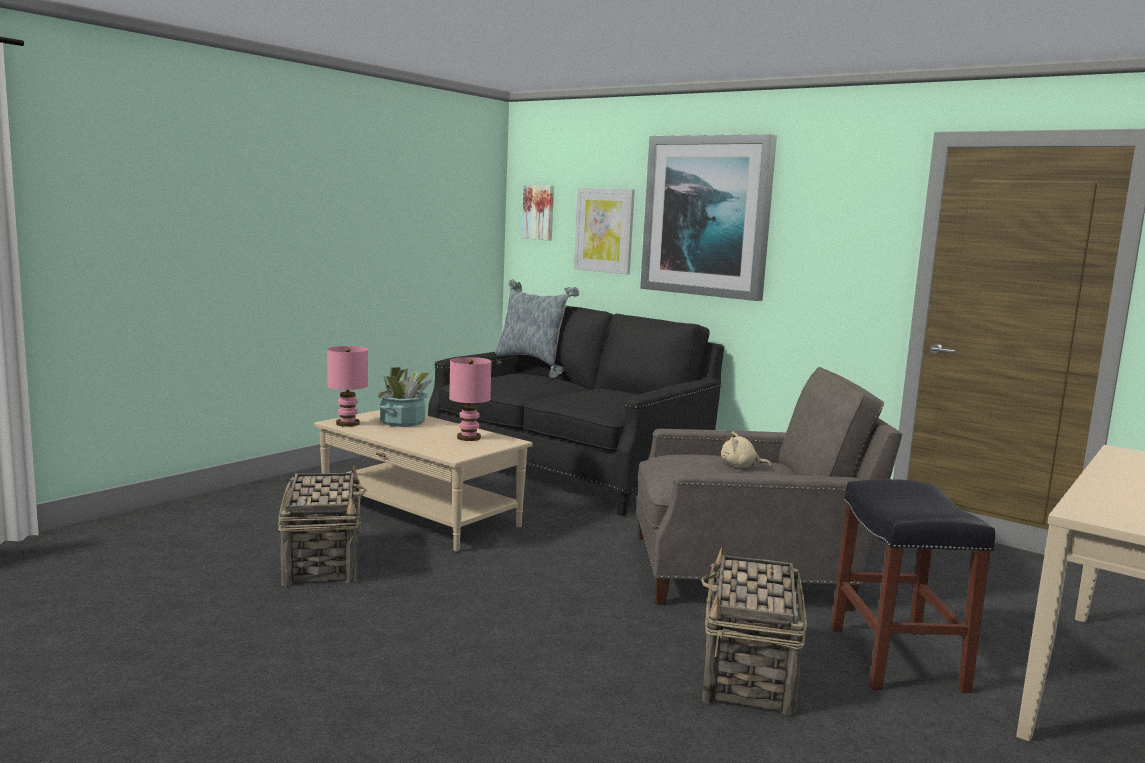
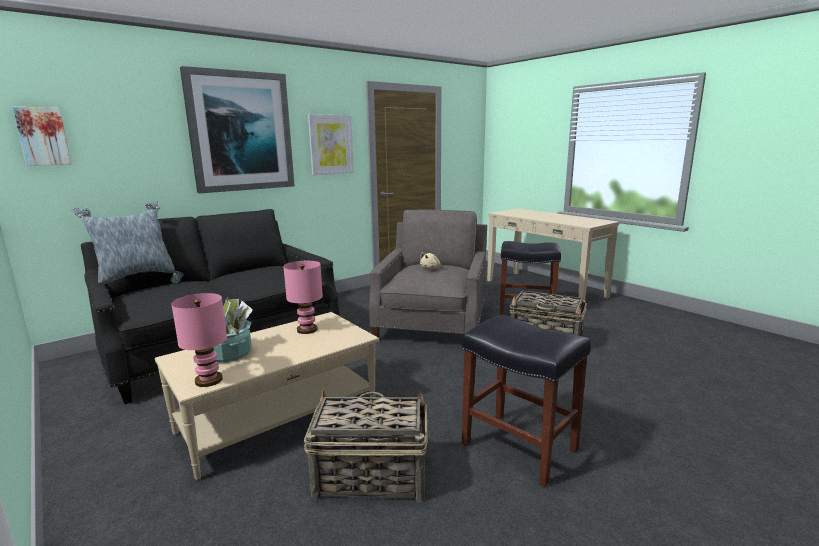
camera: 75 degrees left, 5 degrees up
(375, 633) = (517, 446): none -> black stool
(604, 230) = (140, 149): picture -> picture (331, 145)

